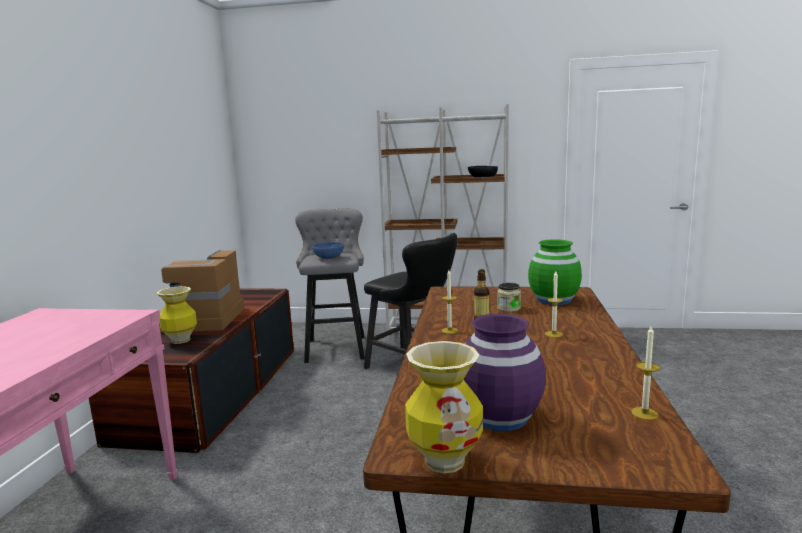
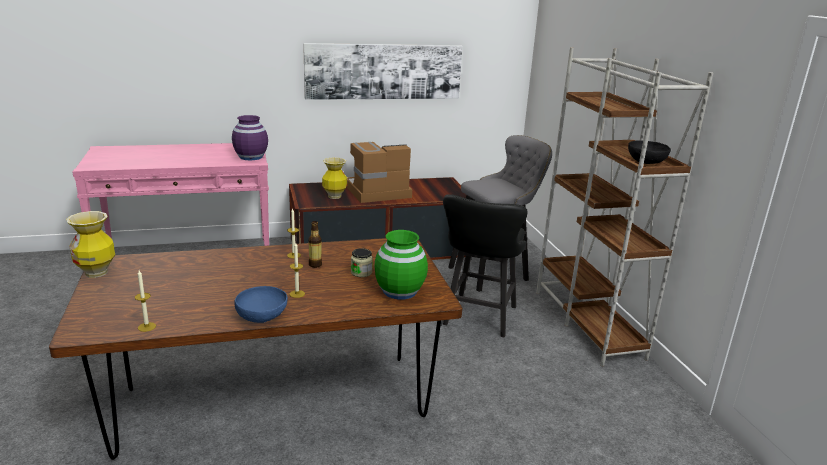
camera: 65 degrees right, 10 degrees up
(143, 175) = (384, 71): none -> picture
(328, 257) = (490, 185): blue bowl -> blue bowl (262, 316)
(500, 416) = (145, 282): purple vase -> purple vase (250, 157)

